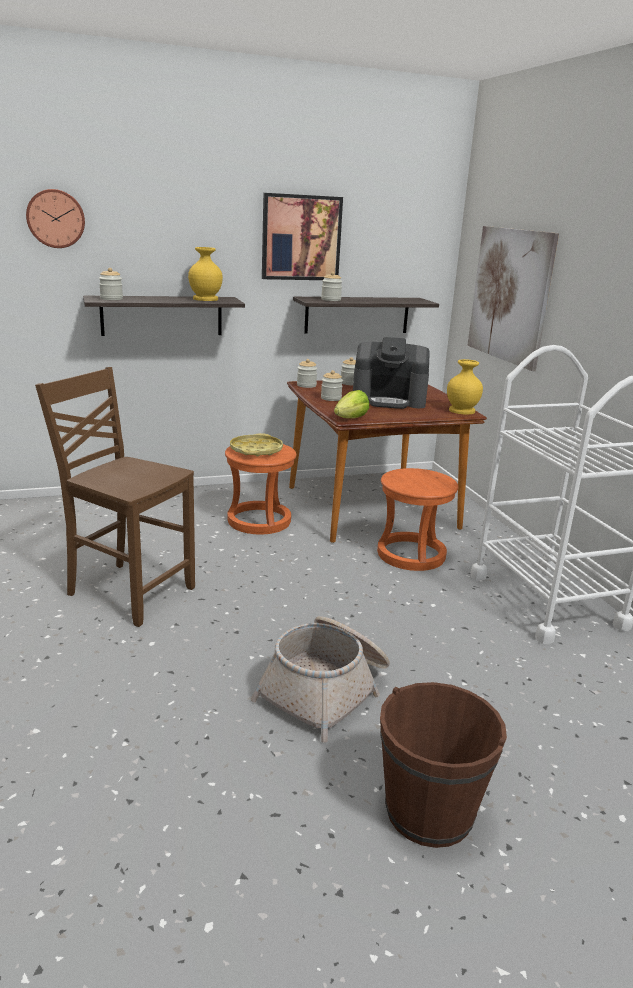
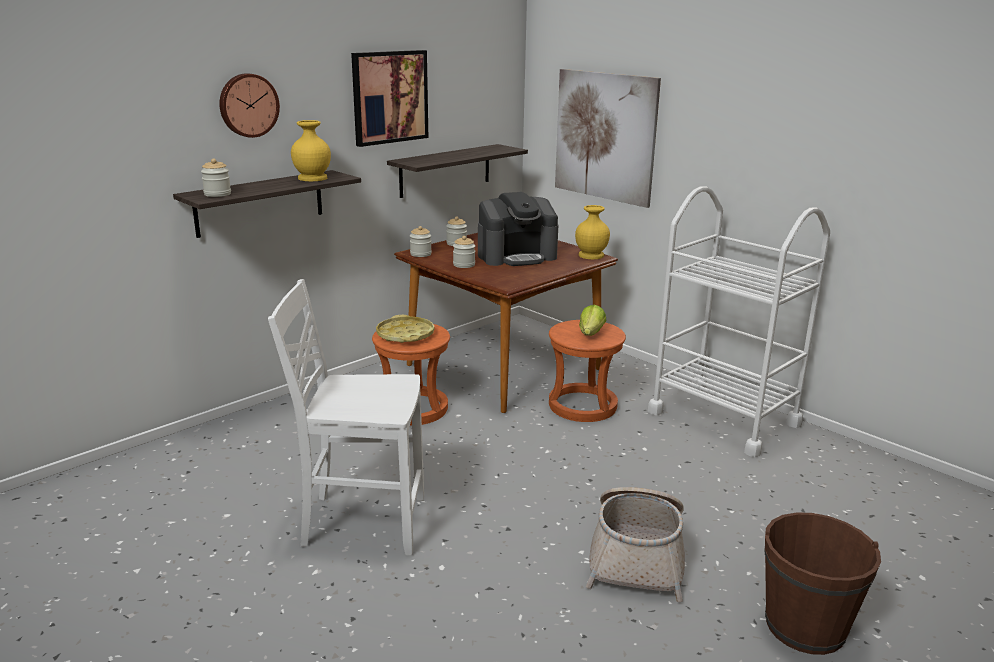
camera: 25 degrees left, 0 degrees up
(55, 218) = (135, 107): wall clock -> wall clock (248, 105)
(128, 591) = (361, 522): brown chair -> white chair
(331, 300) = (431, 160): jar -> none
(351, 418) = (512, 284): lettuce -> lettuce (591, 334)

